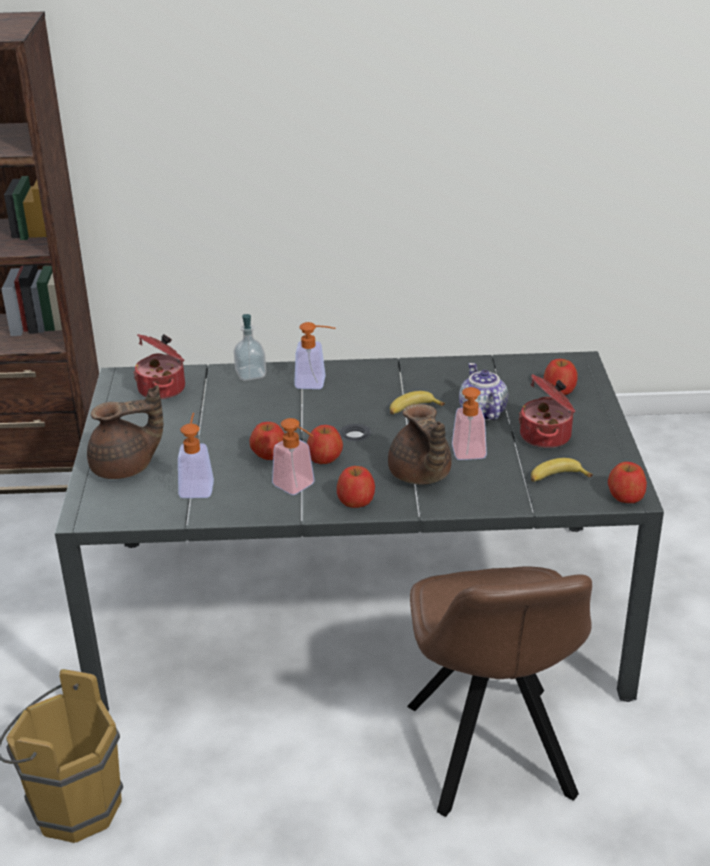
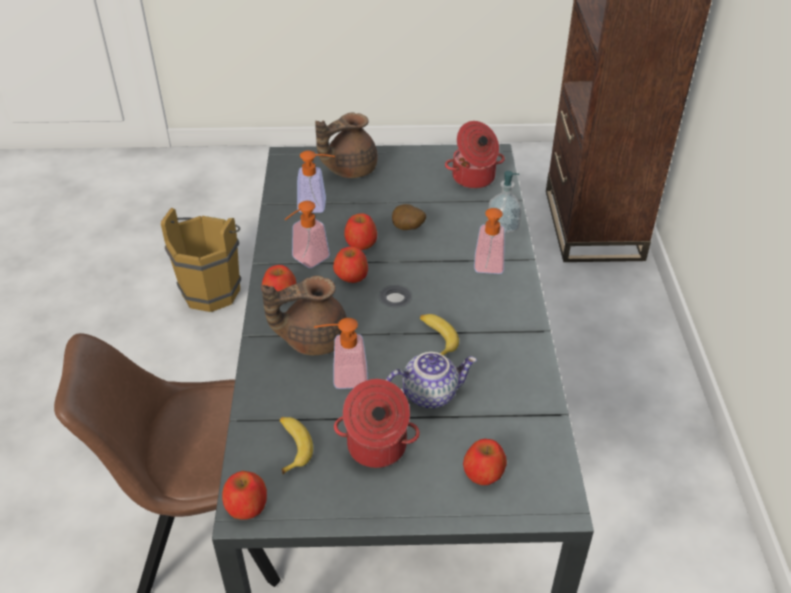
camera: 90 degrees right, 10 degrees up
(125, 467) = (349, 169): brown teapot -> brown teapot turned 75 degrees clockwise
(249, 426) = (407, 229): none -> potato

